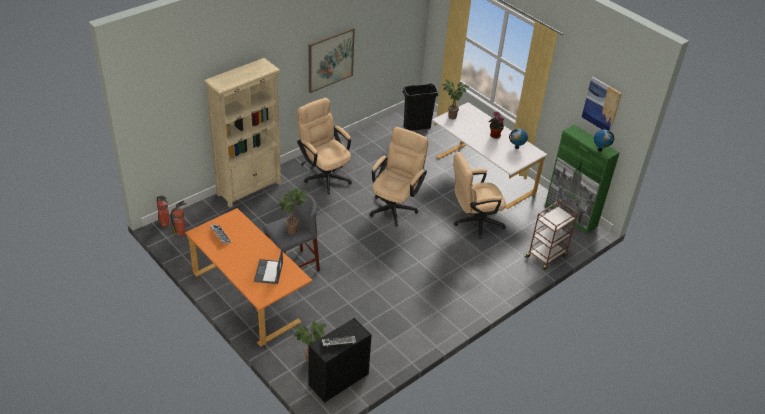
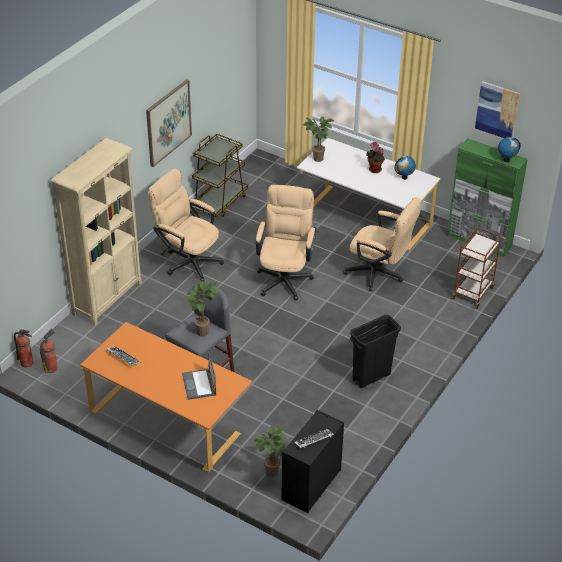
camera: 15 degrees left, 0 degrees up
(371, 136) = (220, 202): none -> brown cart
(416, 127) = (267, 180): black trash can -> black trash can (371, 377)
(474, 222) = (379, 274): beige office chair -> beige office chair turned 120 degrees counterclockwise

